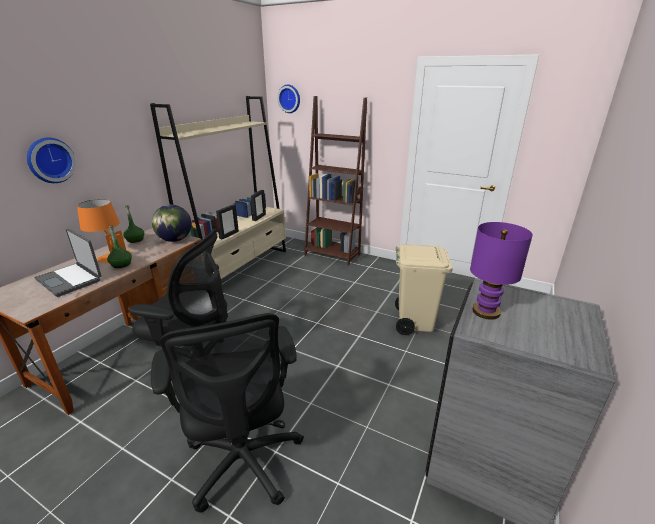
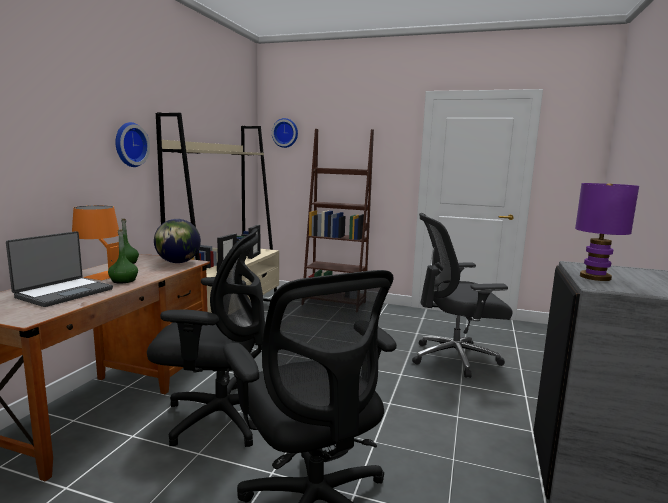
camera: 10 degrees left, 15 degrees down
(49, 160) = (49, 152): wall clock -> wall clock (129, 144)
(70, 279) = (64, 293): laptop -> laptop turned 90 degrees counterclockwise
(414, 322) = (455, 358): beige trash can -> office chair

